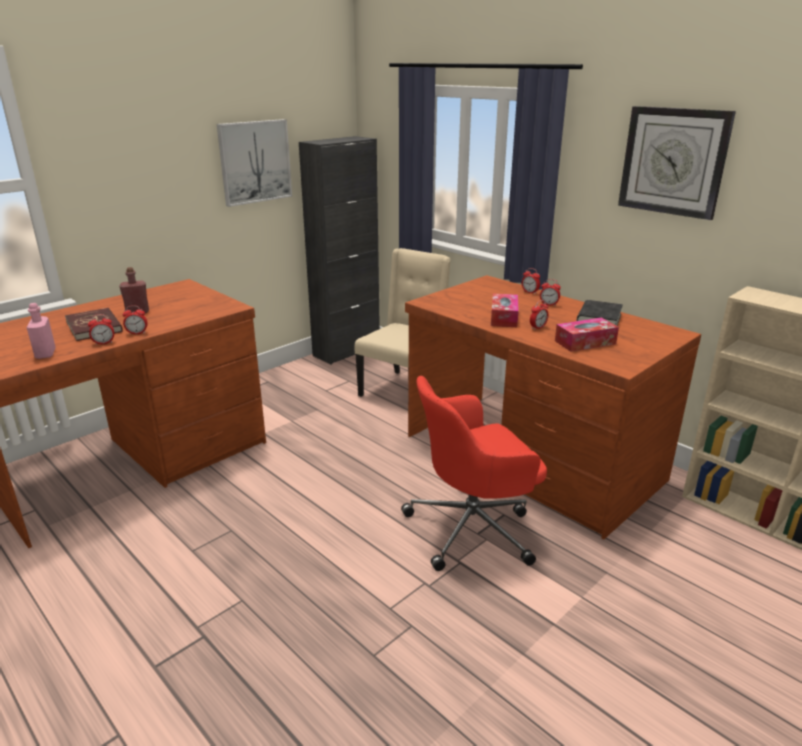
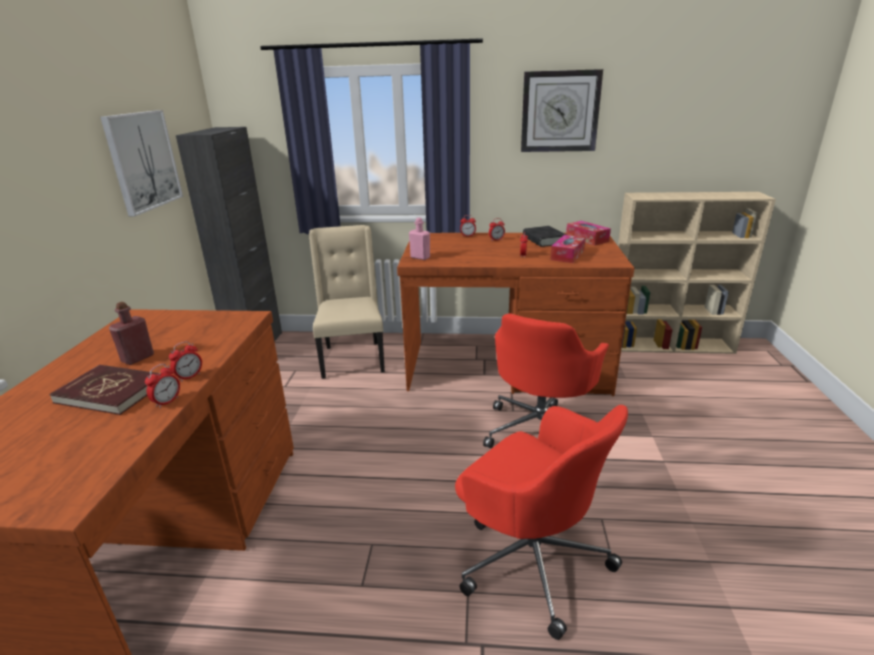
camera: 40 degrees left, 0 degrees up
(45, 354) = (105, 445): pink bottle -> pink bottle (420, 257)
(314, 611) = (531, 557): none -> red office chair
(504, 317) = (488, 255): tissue box -> tissue box (587, 239)

